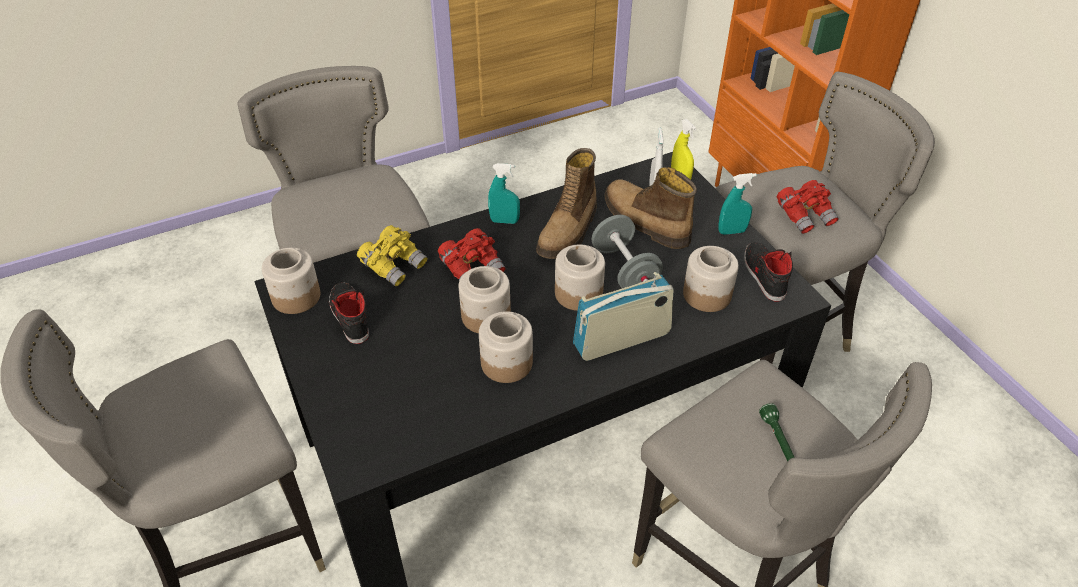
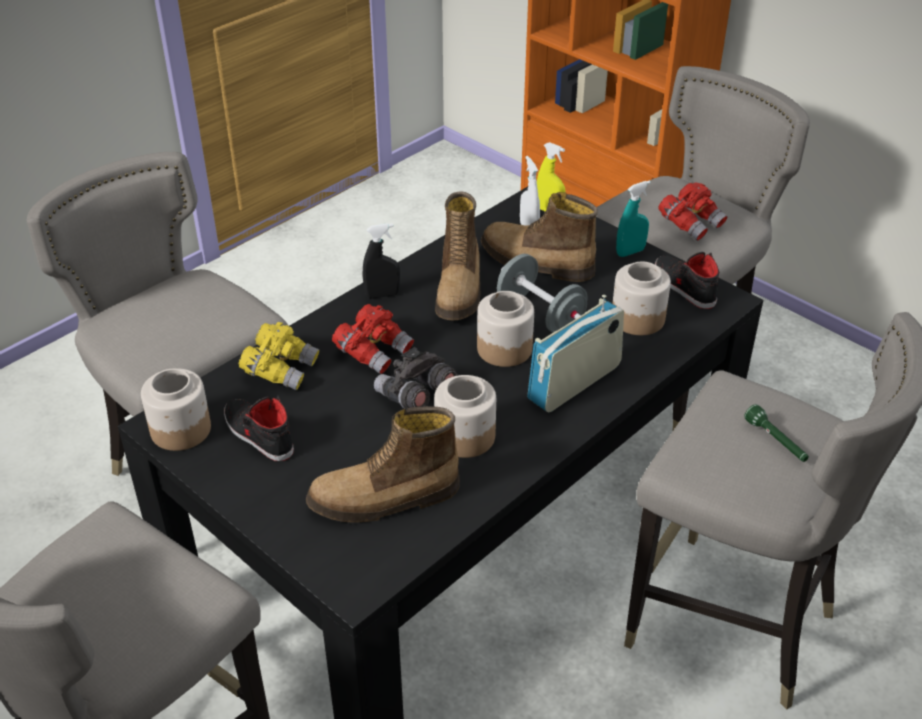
camera: 20 degrees left, 5 degrees down
(415, 400) = (385, 499): none -> boot
(485, 316) = (415, 396): jar -> grey binoculars
(504, 221) = (382, 295): turquoise spray bottle -> black spray bottle

